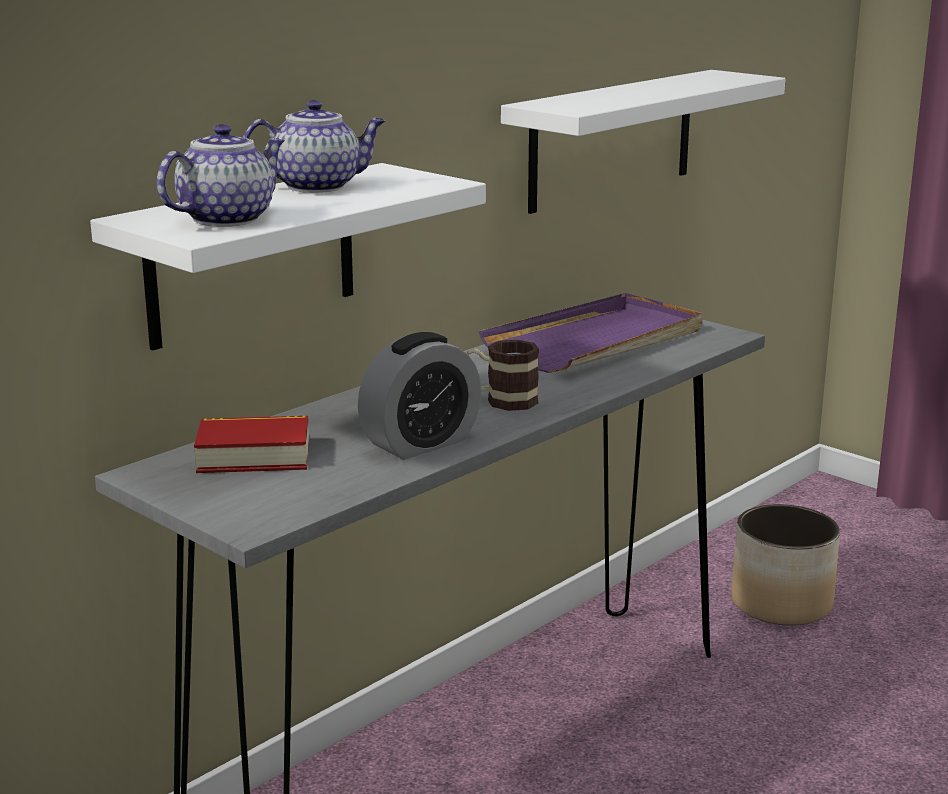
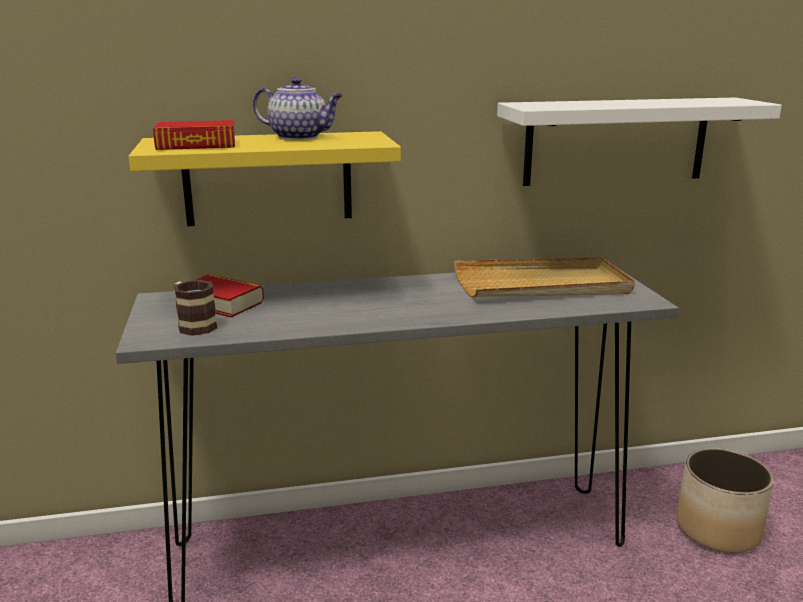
camera: 35 degrees right, 0 degrees up
(227, 219) = (196, 145): teapot -> book
(252, 255) = (268, 178): white shelf -> yellow shelf
(421, 443) = (316, 319): alarm clock -> none
(501, 400) = (410, 307): mug -> mug (193, 325)
(596, 341) = (542, 285): purple tray -> beige tray

